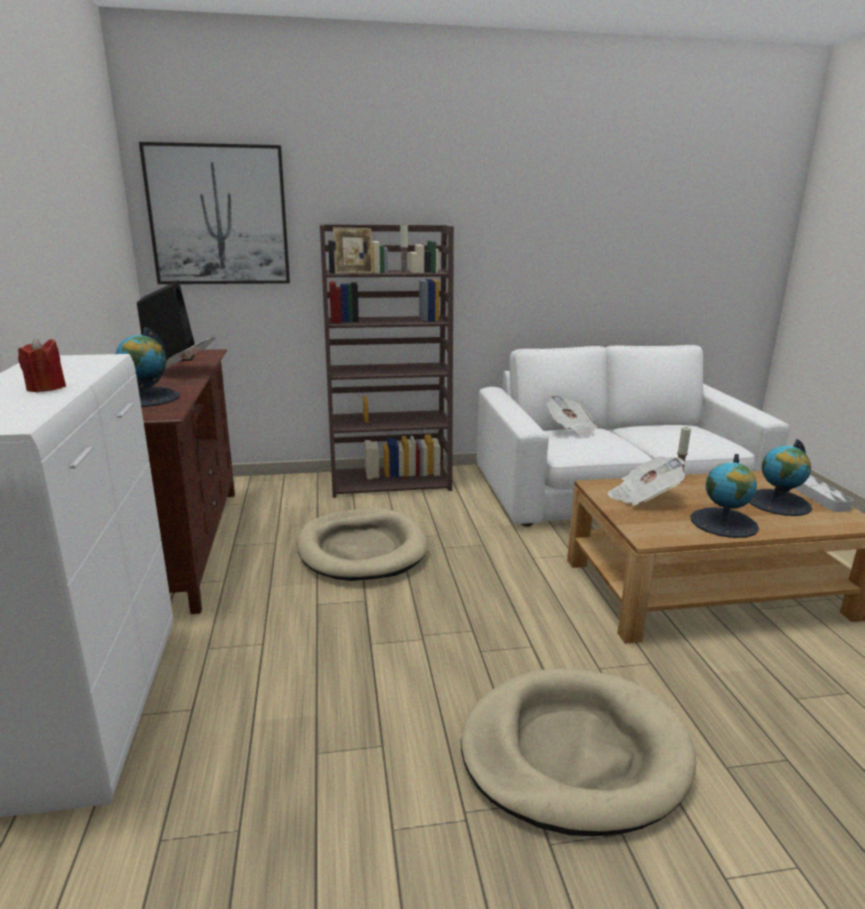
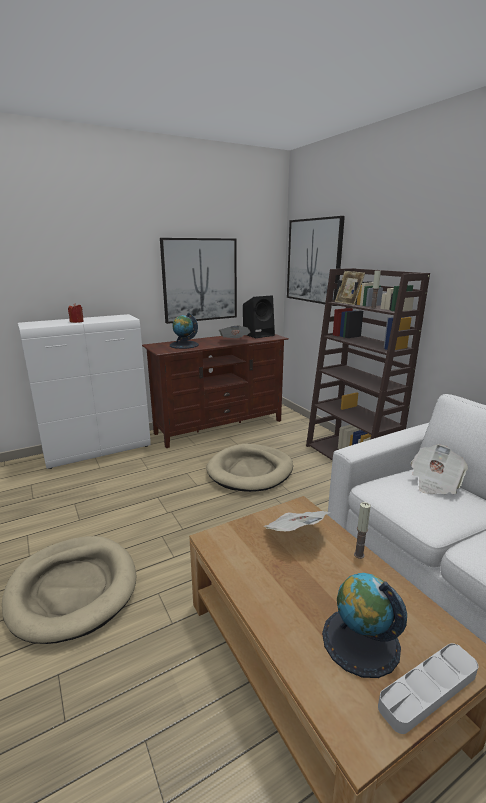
camera: 70 degrees right, 0 degrees up
(77, 261) = (200, 280): none -> picture
(724, 523) = (268, 588): globe -> none

